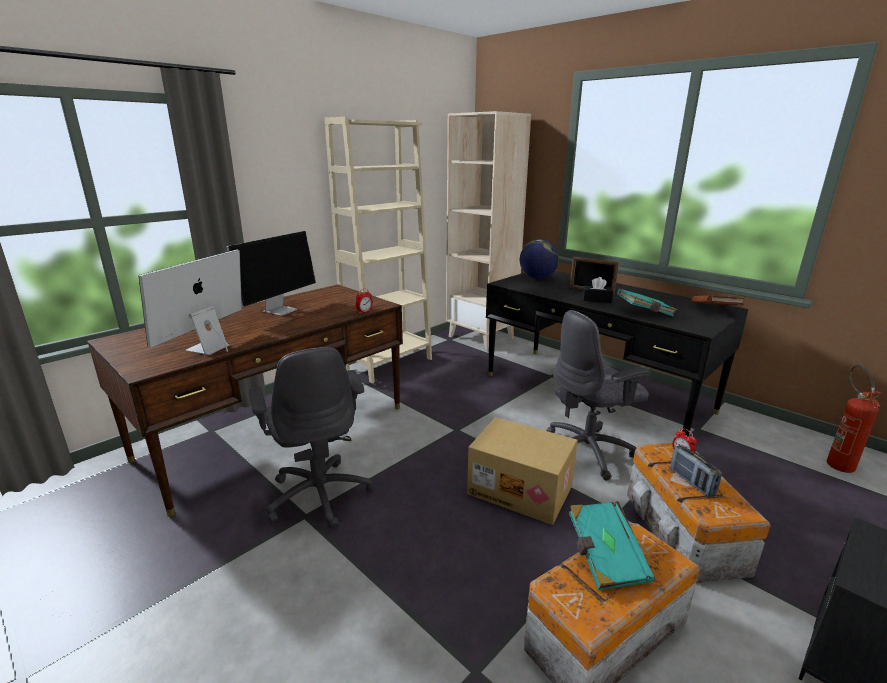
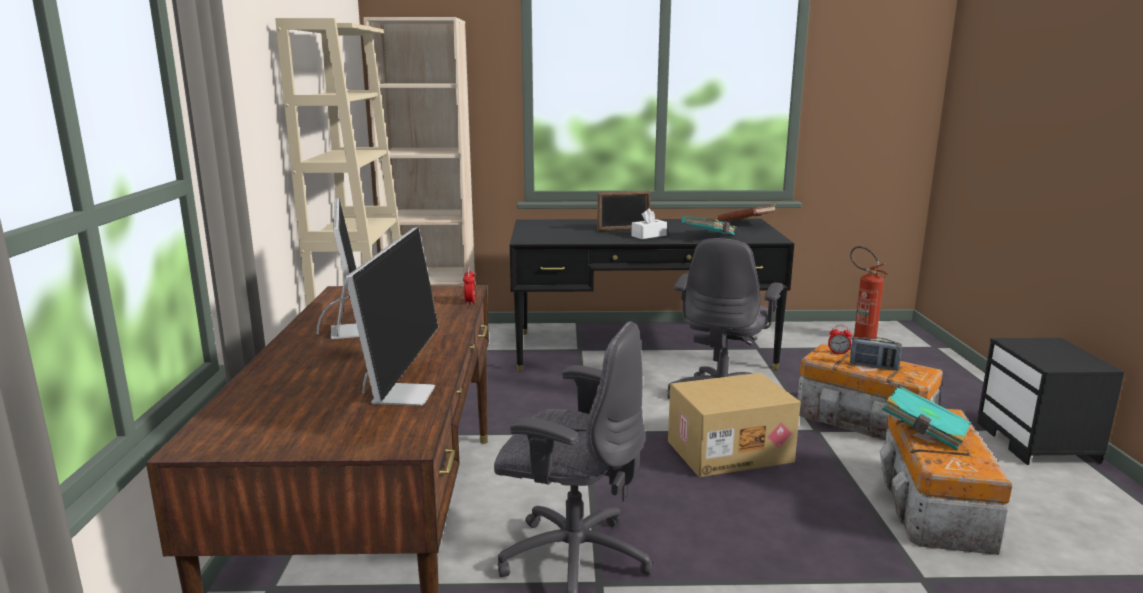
camera: 45 degrees left, 5 degrees down
(207, 348) = (403, 394): monitor -> monitor turned 150 degrees counterclockwise
(537, 278) = (544, 229): globe -> none
(597, 300) = (649, 235): black tissue box -> white tissue box

